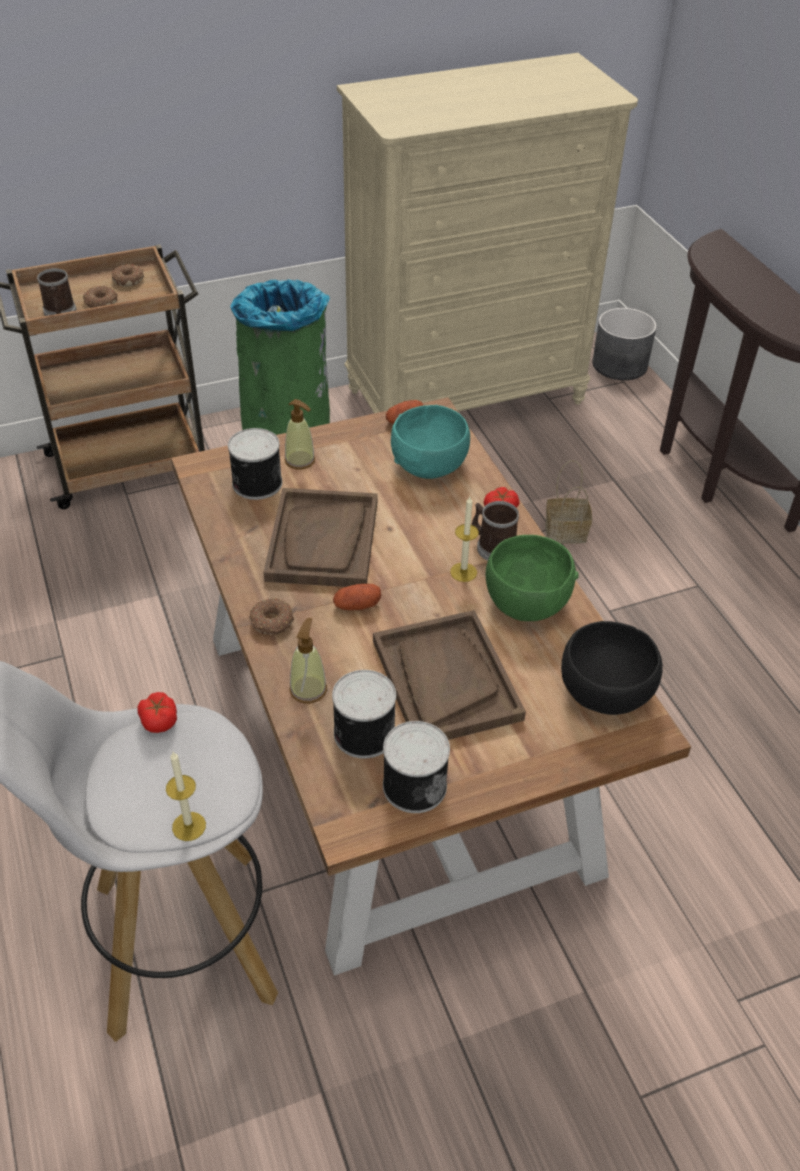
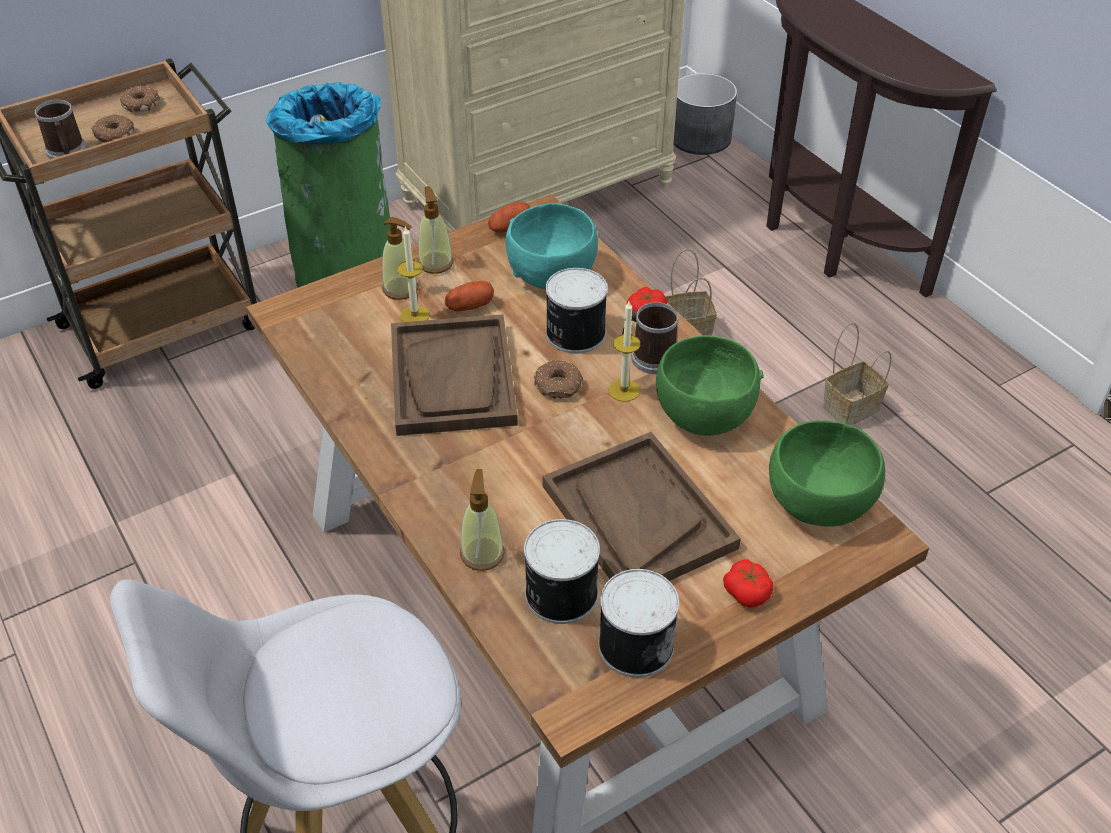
camera: 10 degrees left, 0 degrees up
(159, 720) = (316, 619): tomato -> tomato (747, 592)
(189, 826) = (386, 740): candle -> candle (415, 315)
(255, 483) = (355, 322): can -> can (574, 333)
(272, 622) = (418, 482): donut -> donut (558, 386)
(334, 442) = (435, 263): none -> soap dispenser
(357, 605) = (512, 447): potato -> potato (469, 306)
(606, 692) = (821, 501): black bowl -> green bowl
(696, 618) = (851, 406): none -> basket

